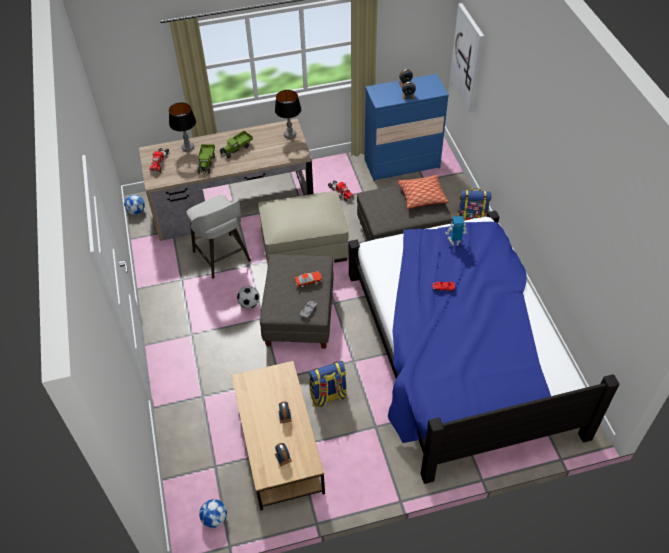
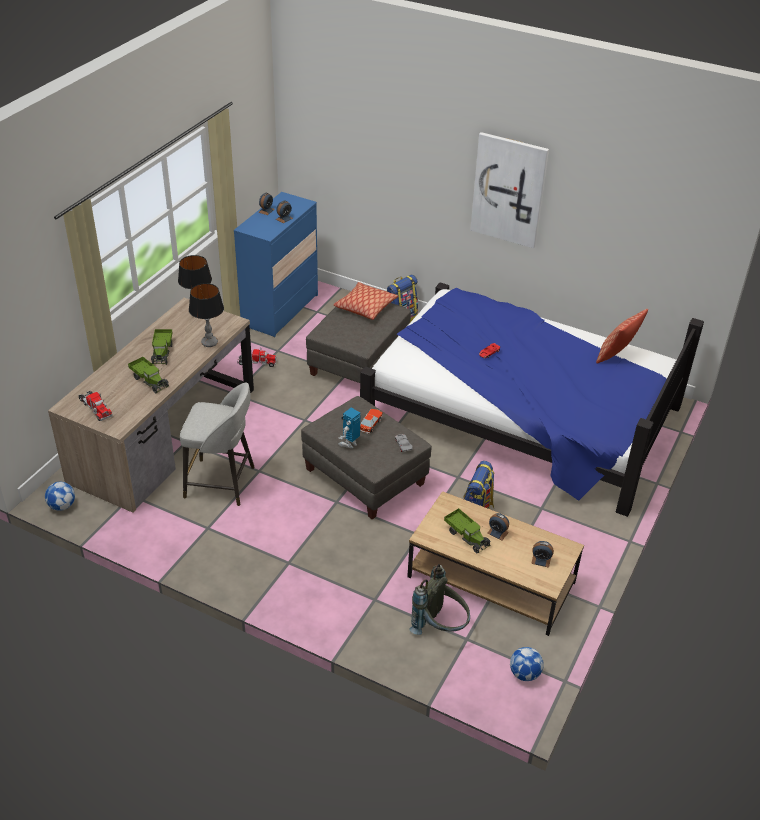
camera: 50 degrees left, 10 degrees down
(187, 148) = (107, 380): table lamp -> table lamp (209, 343)
(211, 446) = (440, 627): none -> grey backpack
(249, 304) = (306, 500): football -> none
(264, 402) = (467, 536): none -> toy truck
(305, 246) = (288, 423): beige ottoman -> none
(454, 241) = (448, 318): toy robot -> toy robot (349, 444)
(468, 58) = (316, 157): picture -> picture (509, 190)
(538, 359) = (616, 355): none -> pillow

